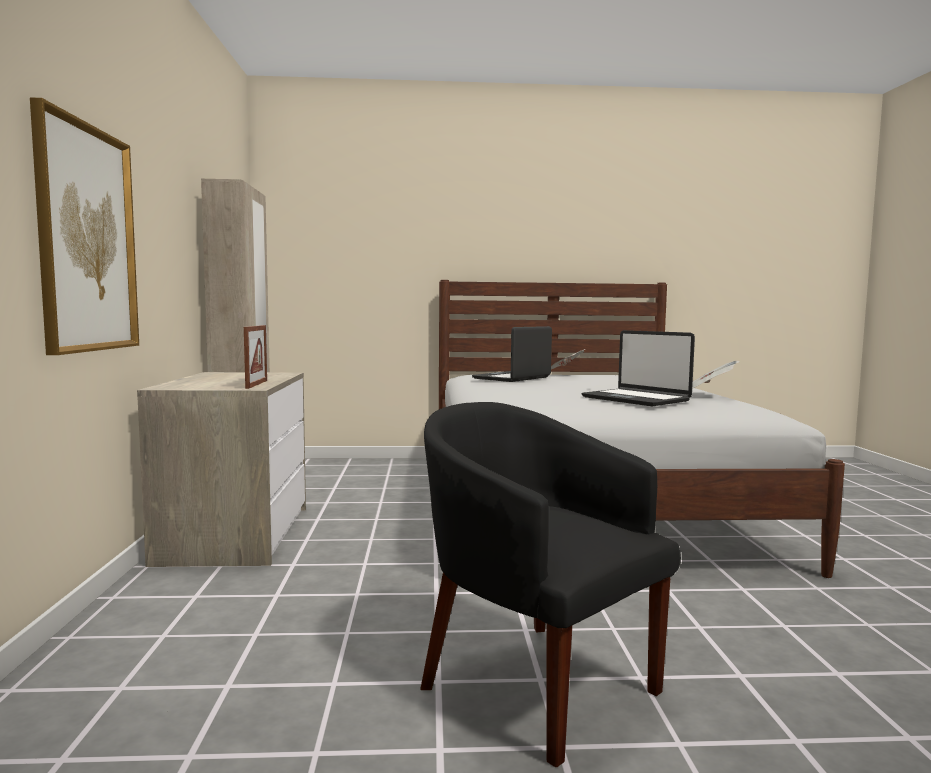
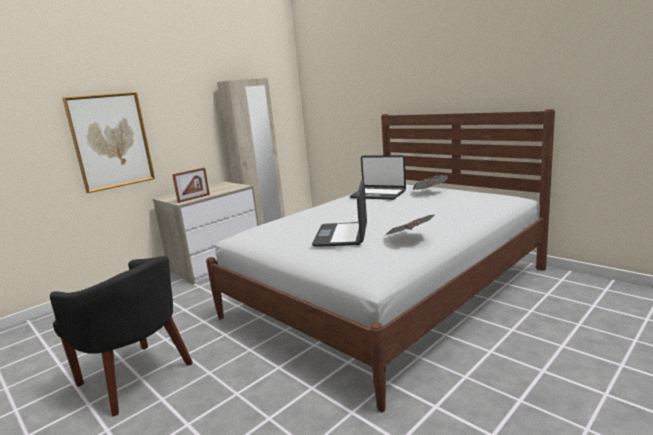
camera: 50 degrees right, 10 degrees up
(512, 378) = (378, 194): laptop -> laptop turned 150 degrees counterclockwise
(534, 682) = (136, 377): black armchair -> black armchair turned 120 degrees clockwise

